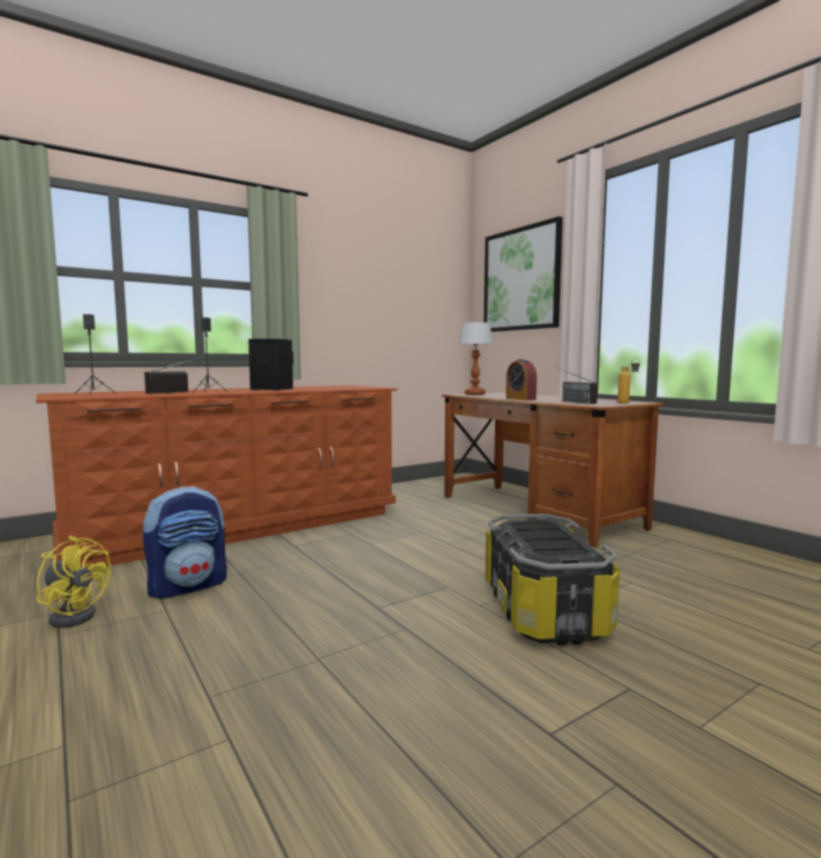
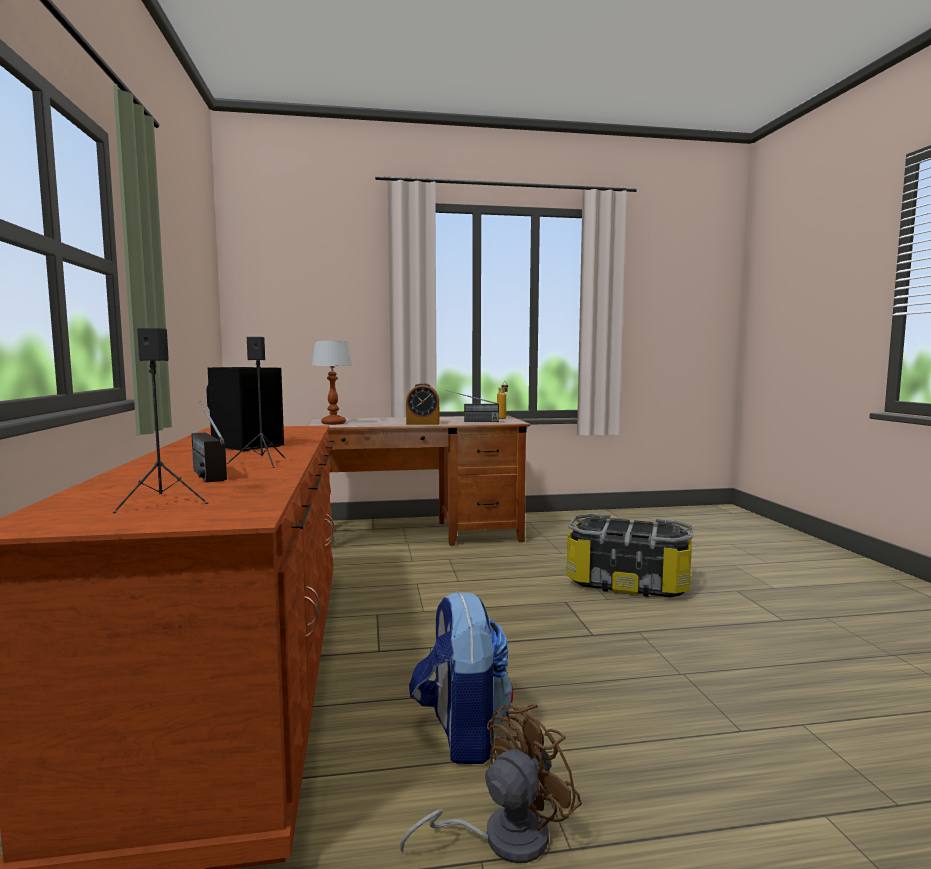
camera: 65 degrees left, 0 degrees up
(75, 614) = (501, 838): yellow fan -> brown fan
(521, 279) = (315, 289): picture -> none

